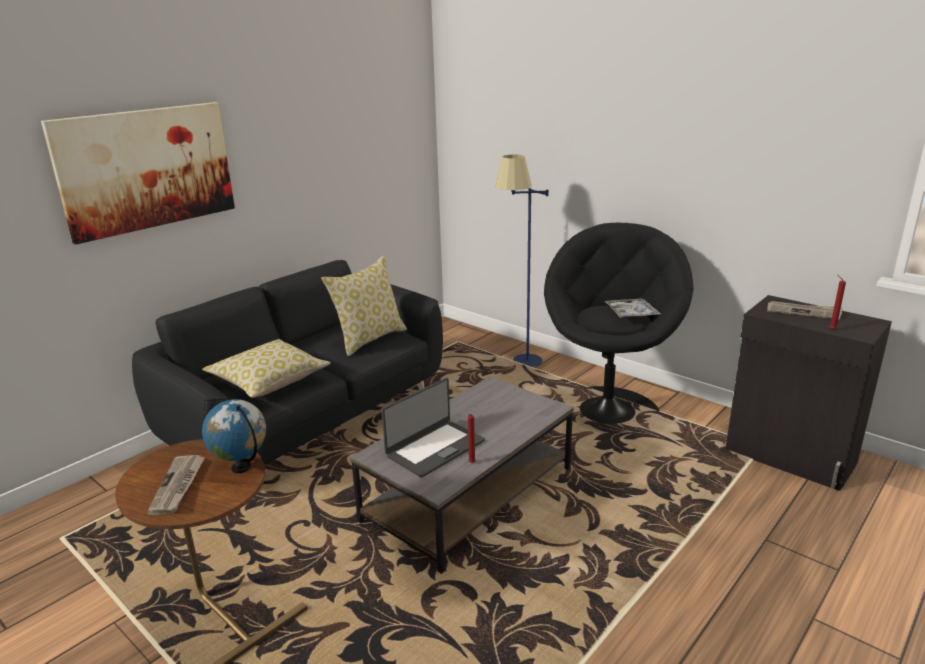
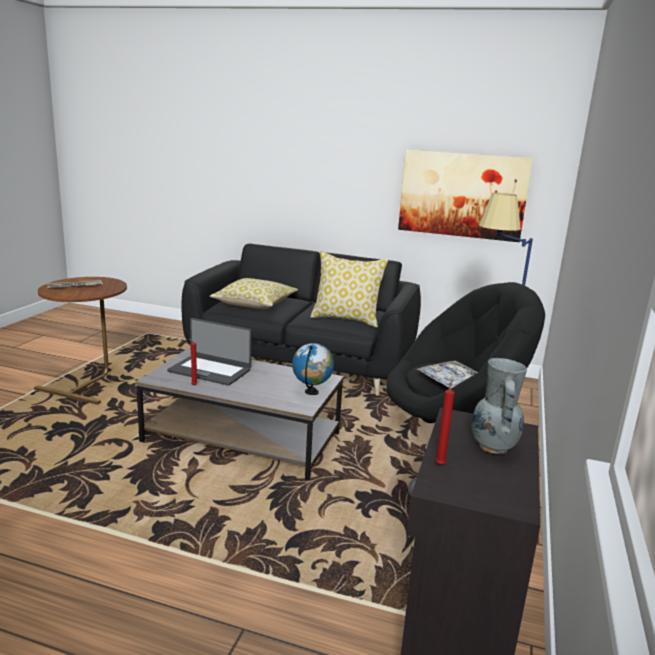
camera: 65 degrees right, 5 degrees down
(147, 169) = (277, 149): picture -> picture (462, 195)
(241, 467) = (94, 293): globe -> globe (311, 392)
(804, 312) = (493, 447): newspaper -> grey vase

